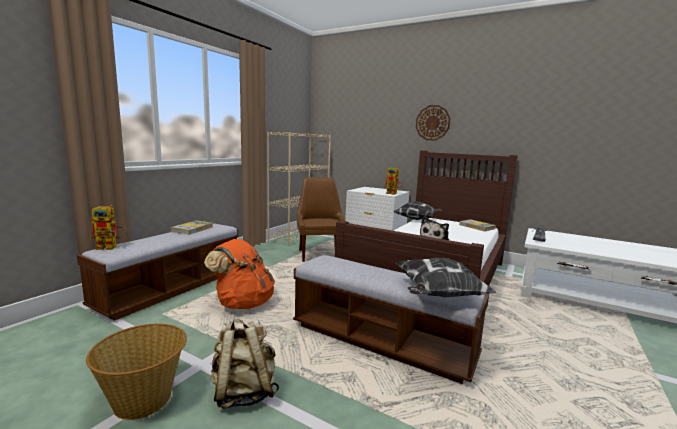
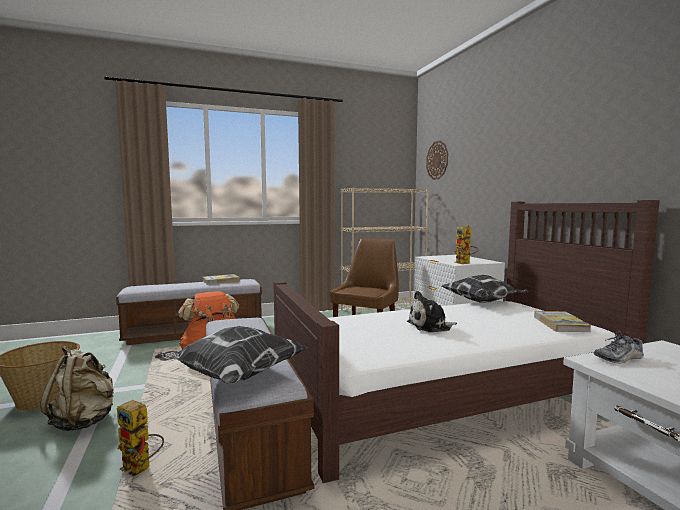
camera: 40 degrees right, 5 degrees down
(111, 247) = (141, 285): toy robot -> toy robot (141, 469)
(432, 123) = (533, 159): wall clock -> wall clock (437, 160)

